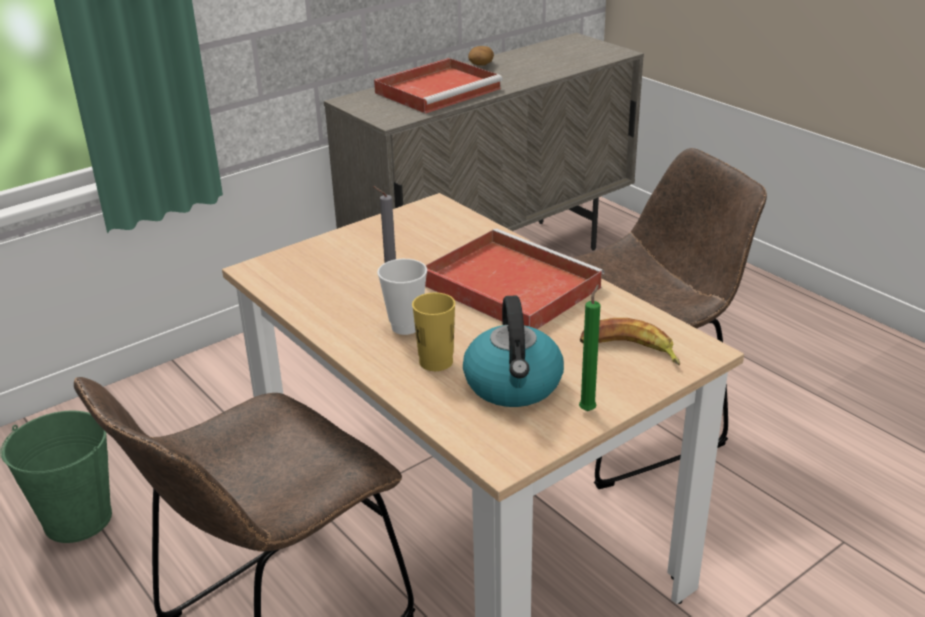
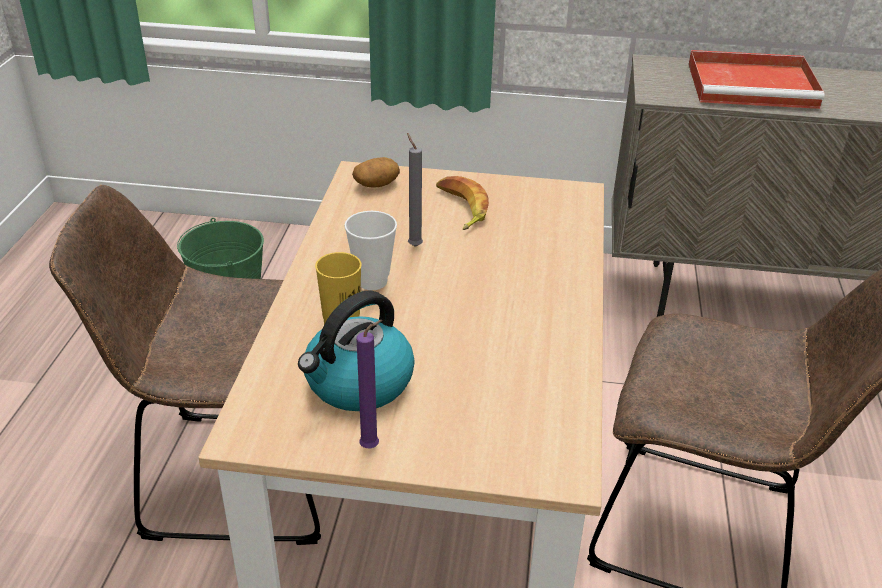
camera: 45 degrees right, 5 degrees up
(481, 65) = (843, 77): potato -> potato (376, 184)
(507, 285) = (508, 297): red tray -> none
(588, 409) = (372, 446): green candle -> purple candle
(629, 350) = (500, 423): banana -> banana (460, 208)

